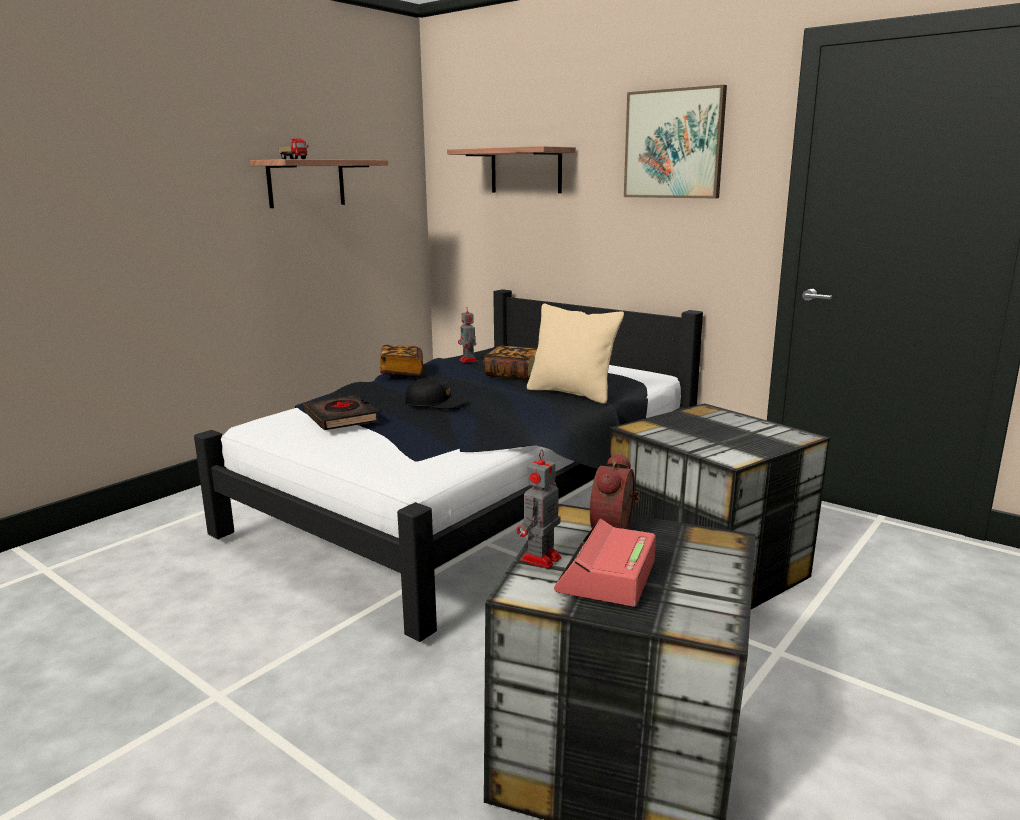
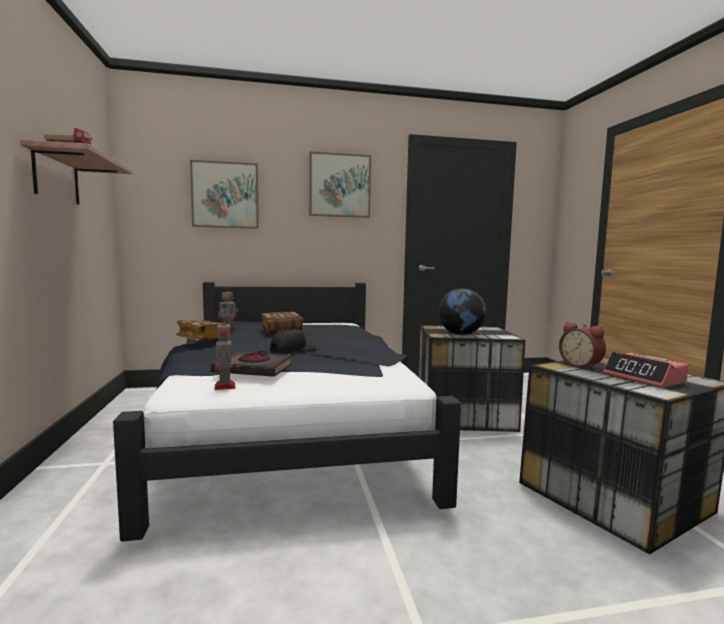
camera: 50 degrees left, 10 degrees down
(526, 170) = (225, 195): shelf -> picture
(540, 560) = (613, 382): toy robot -> toy robot (225, 387)
(572, 393) = (344, 333): beige pillow -> none
(674, 434) = (461, 334): none -> globe

